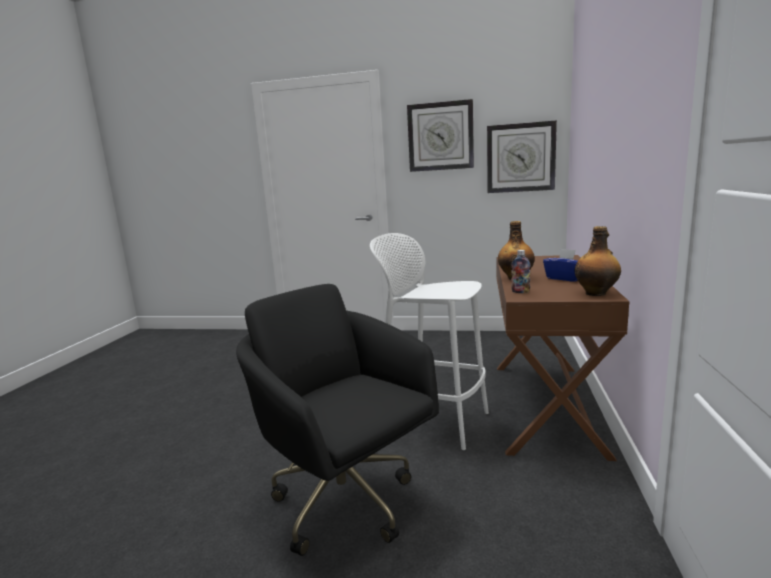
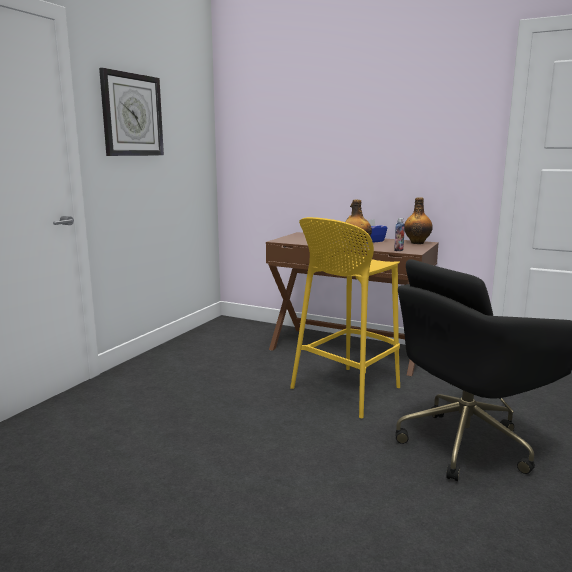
camera: 75 degrees left, 0 degrees up
(433, 420) = (347, 390): white stool -> yellow stool
(520, 157) = (190, 148): wall clock -> none

